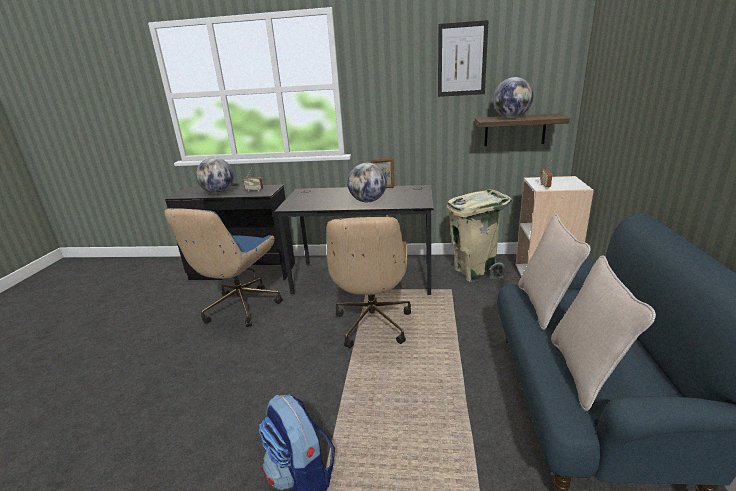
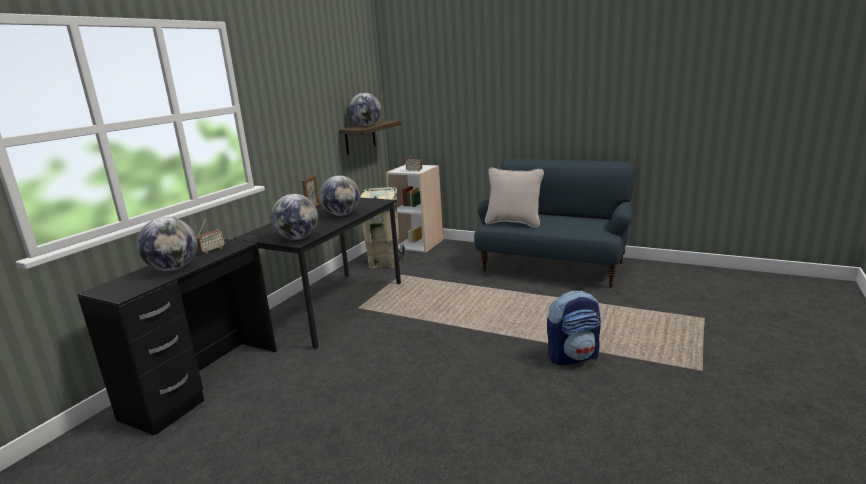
camera: 70 degrees left, 5 degrees down
(240, 309) = (308, 384): blue office chair -> none
(297, 204) = (298, 238): none -> globe
(372, 326) = (422, 312): brown office chair -> none
(462, 59) = (324, 79): picture -> none
(585, 372) = (577, 227): beige pillow -> none

